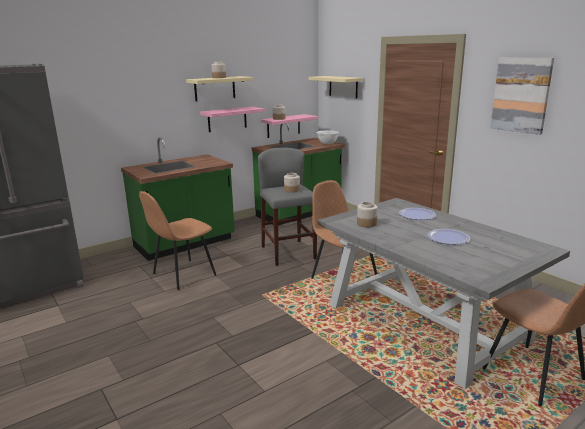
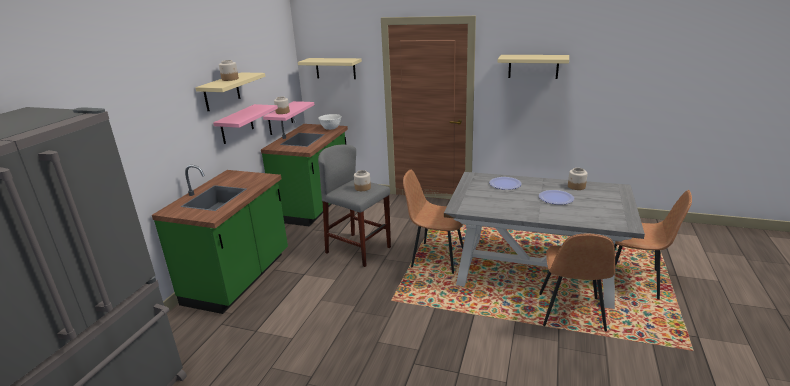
camera: 35 degrees left, 5 degrees up
(182, 275) = (286, 313): brown chair -> brown chair (571, 313)
(366, 224) = (485, 204): jar -> jar (576, 187)
(521, 95) = (533, 66): picture -> beige shelf

